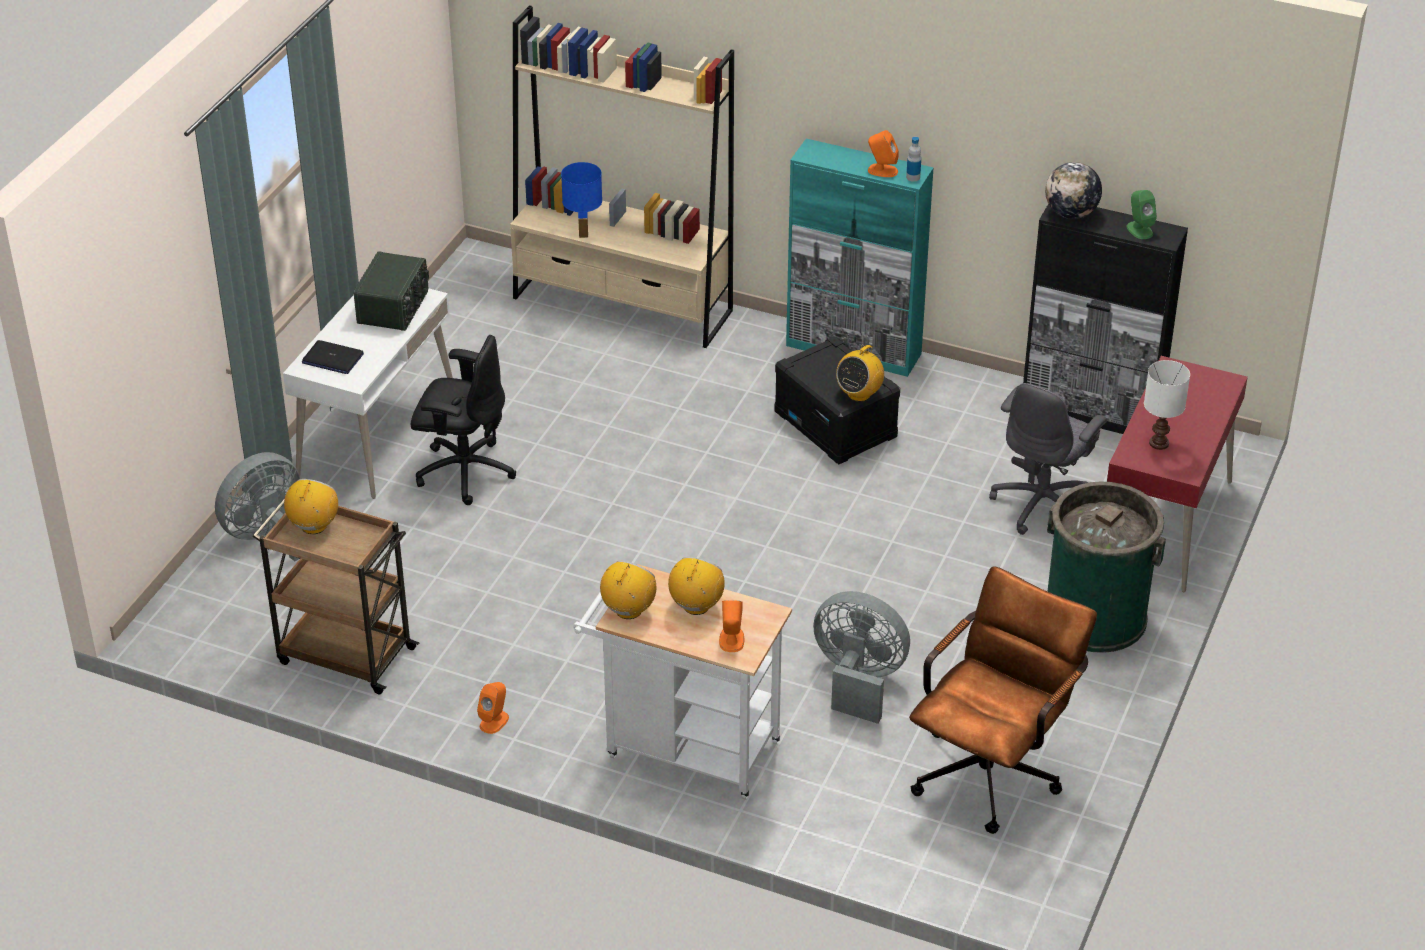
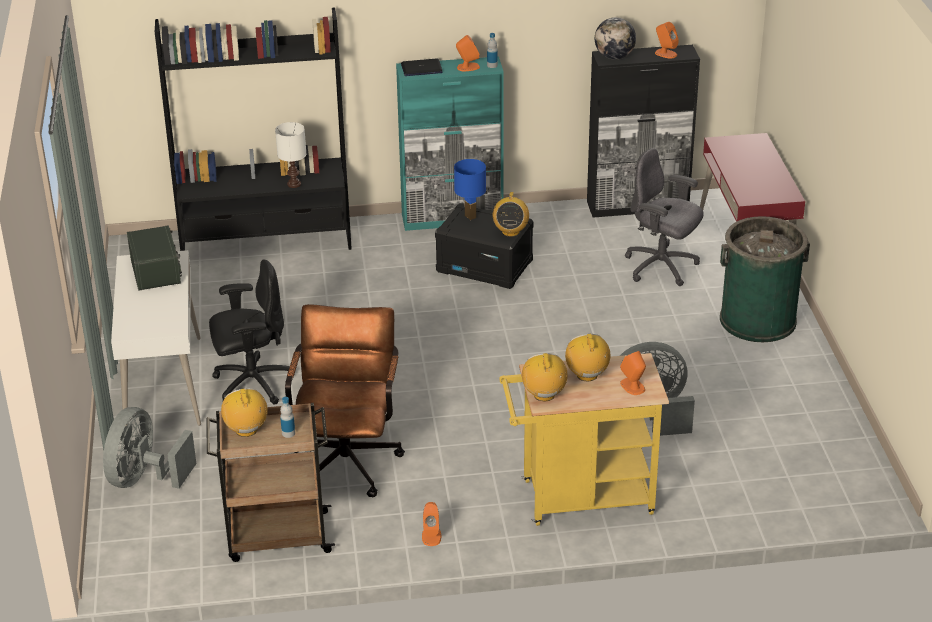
camera: 30 degrees left, 5 degrees down
(332, 358) = (141, 319): laptop -> laptop (421, 69)
(349, 546) = (288, 433): none -> bottle
(583, 233) = (237, 189): blue table lamp -> blue table lamp (470, 216)
(623, 305) = (266, 241): beige bookcase -> black bookcase
(683, 747) = (579, 499): white cart -> yellow cart
(992, 769) = (787, 431): brown office chair -> brown office chair (347, 457)
(1043, 504) = (661, 267): grey office chair -> grey office chair turned 120 degrees clockwise
(1139, 230) = (665, 53): green speaker -> orange speaker
(1159, 444) = (756, 185): white table lamp -> white table lamp (294, 184)

